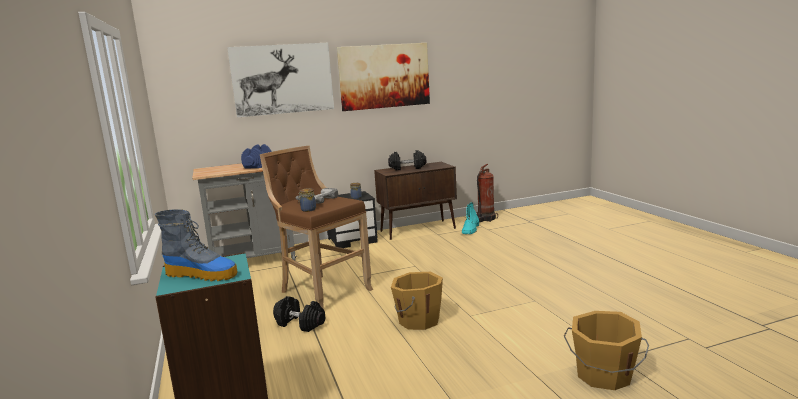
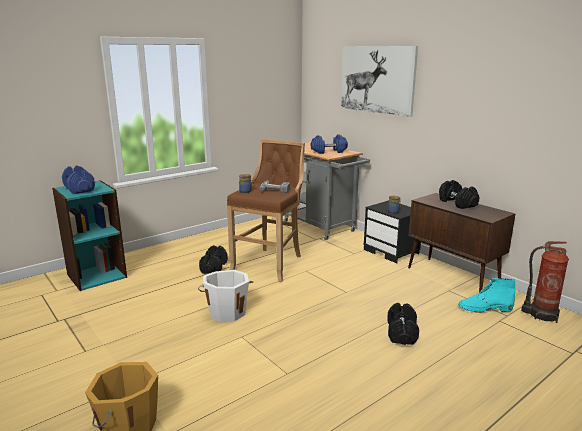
camera: 70 degrees right, 5 degrees up
(202, 274) = (79, 189): boot -> blue dumbbell
(384, 76) = (468, 90): picture -> none
(418, 320) = (227, 312): orange bucket -> white bucket
(491, 256) = (402, 333): none -> black dumbbell

